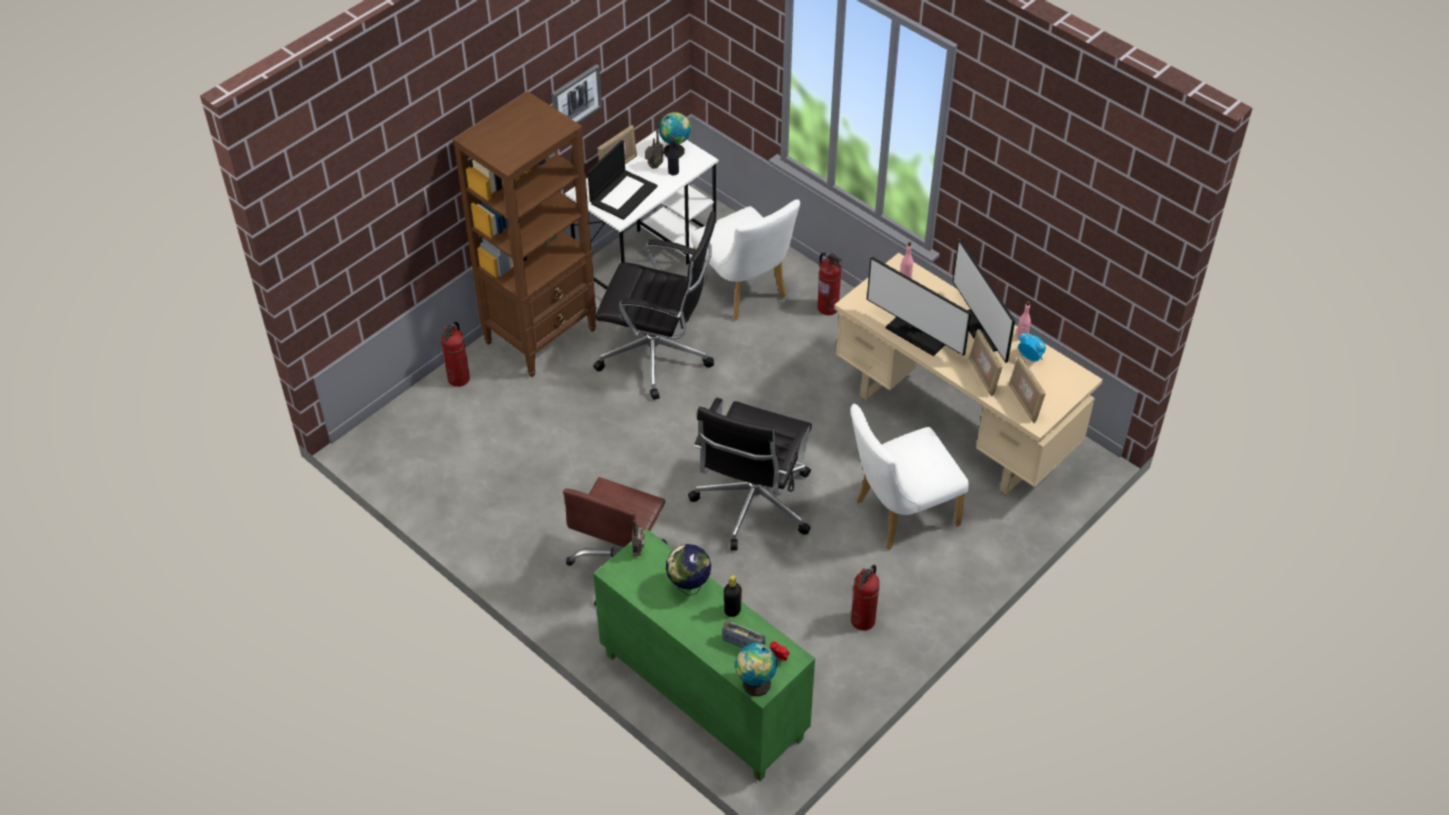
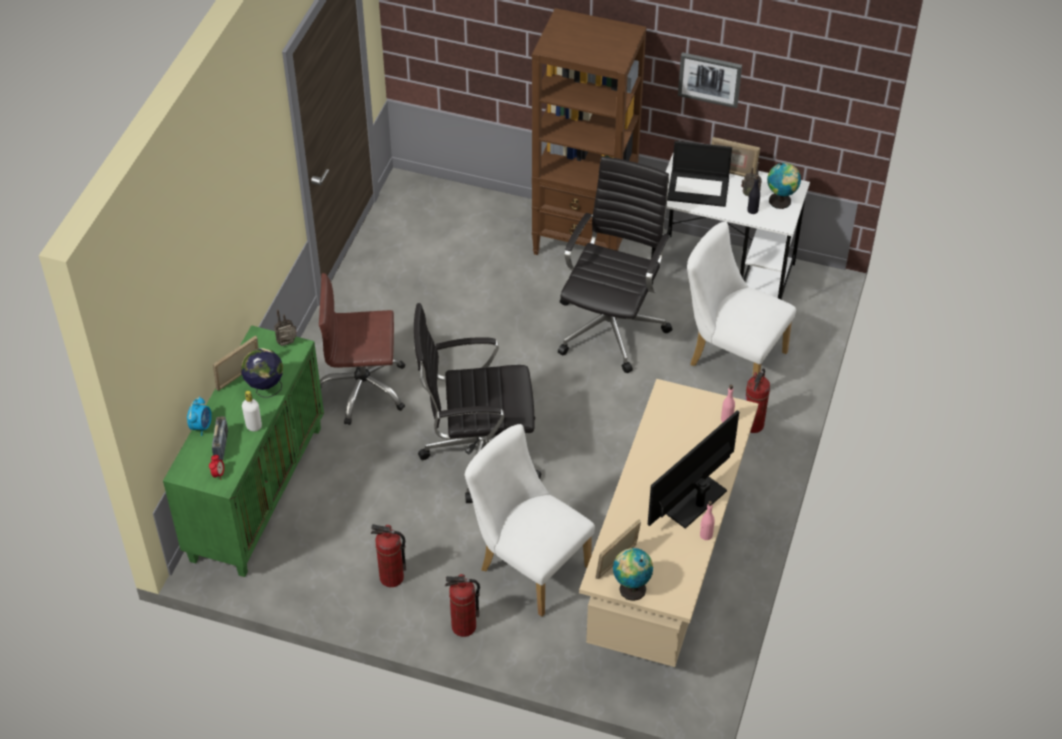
camera: 65 degrees right, 0 degrees up
(459, 379) = (503, 211): fire extinguisher -> fire extinguisher (463, 627)
(658, 355) = (612, 325): black office chair -> black office chair turned 150 degrees counterclockwise
(732, 610) = (254, 426): black bottle -> white bottle
(745, 291) = (731, 356): white chair -> white chair turned 90 degrees clockwise
(755, 685) = (183, 468): globe -> globe (630, 588)
(917, 334) = (656, 452): monitor -> none
(982, 376) = (632, 519): picture frame -> picture frame (239, 377)
(1030, 357) = (683, 550): alarm clock -> alarm clock (201, 426)

